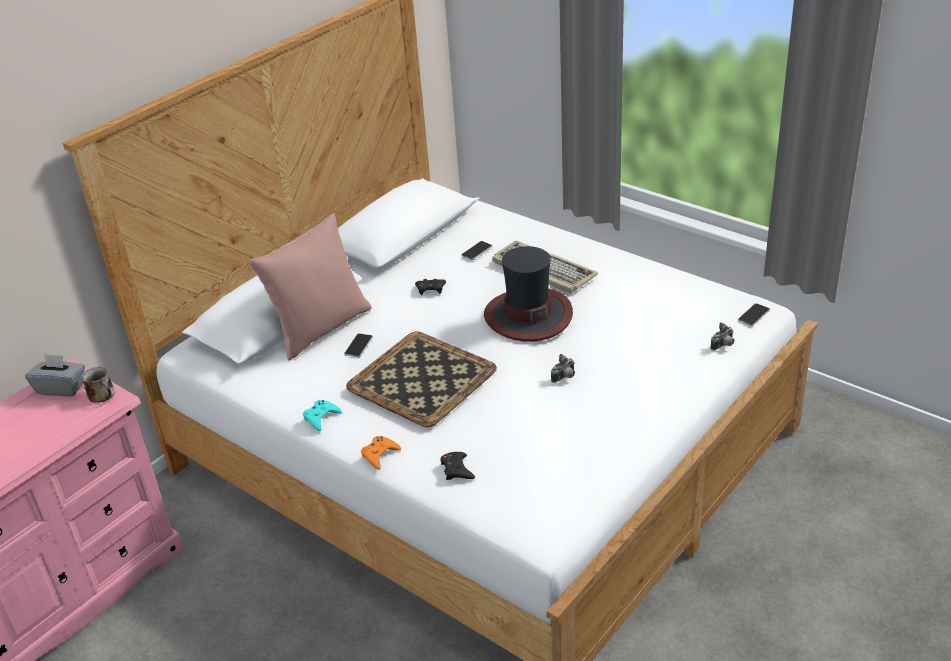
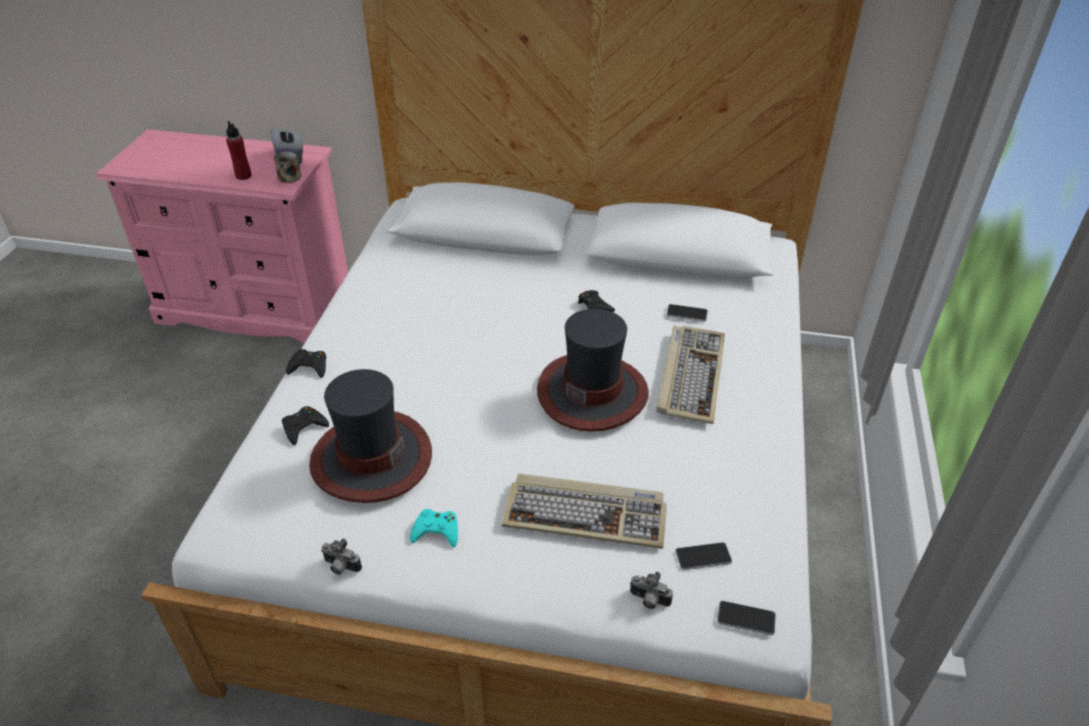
camera: 60 degrees right, 5 degrees up
(62, 425) = (243, 176): none -> red bottle
(320, 328) = (483, 261): pink pillow -> none
(321, 417) = (350, 311): turquoise game controller -> turquoise game controller (436, 531)
(358, 346) = (469, 294): phone -> phone (703, 557)
(379, 455) = (309, 367): orange game controller -> black game controller
(422, 380) = (432, 352): tray -> none
(524, 435) = (370, 458): none -> hat
(564, 377) = (497, 461): camera -> camera (341, 567)
(639, 350) = (586, 514): none -> keyboard

